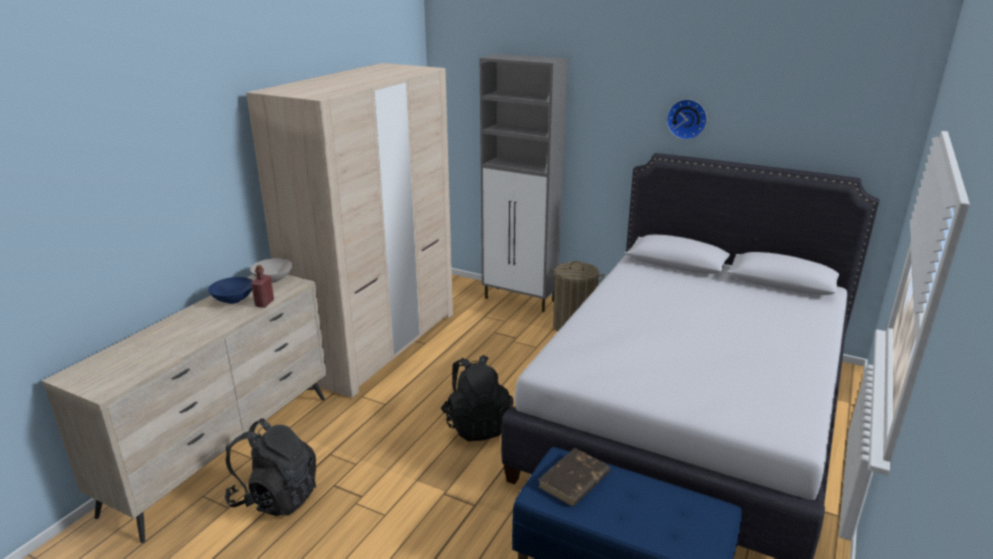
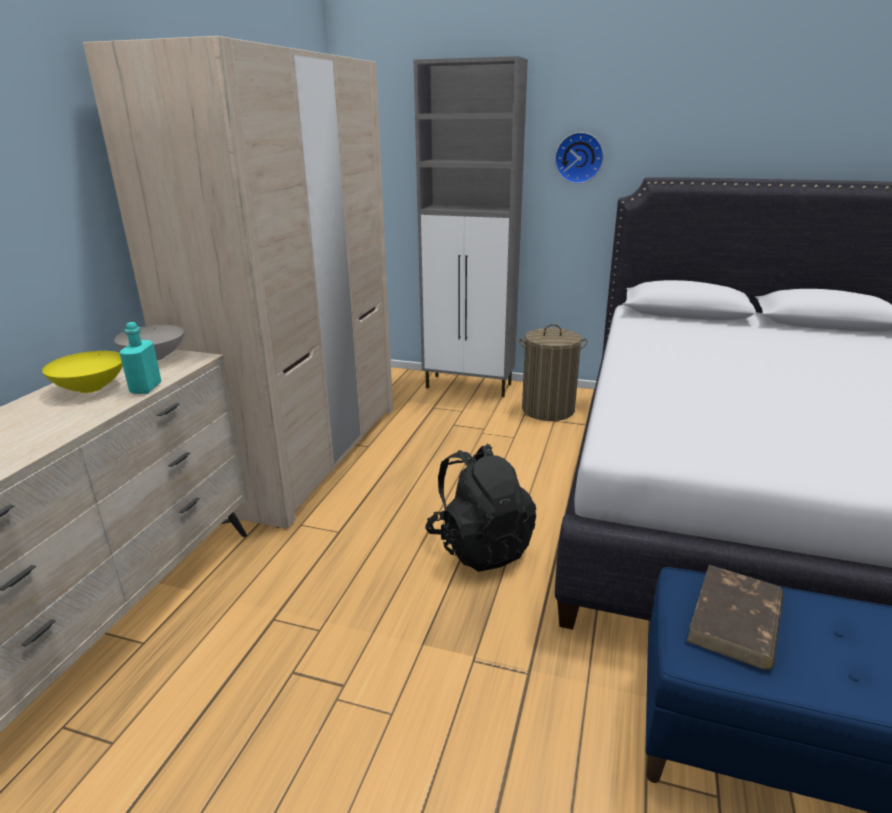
camera: 10 degrees left, 0 degrees up
(234, 300) = (92, 388): blue bowl -> yellow bowl
(264, 303) = (146, 388): red bottle -> turquoise bottle
(276, 497) = (197, 709): black backpack -> none
(687, 119) = (687, 128): wall clock -> wall clock (579, 158)

